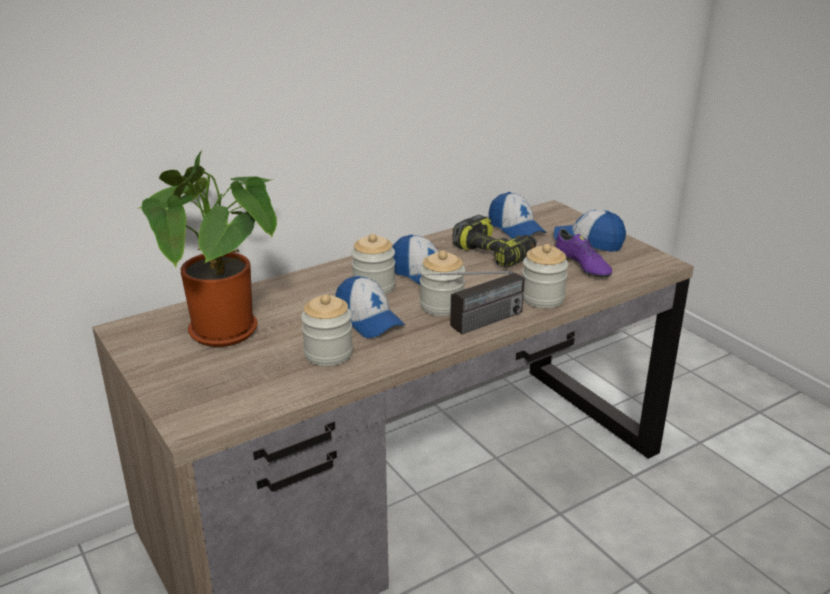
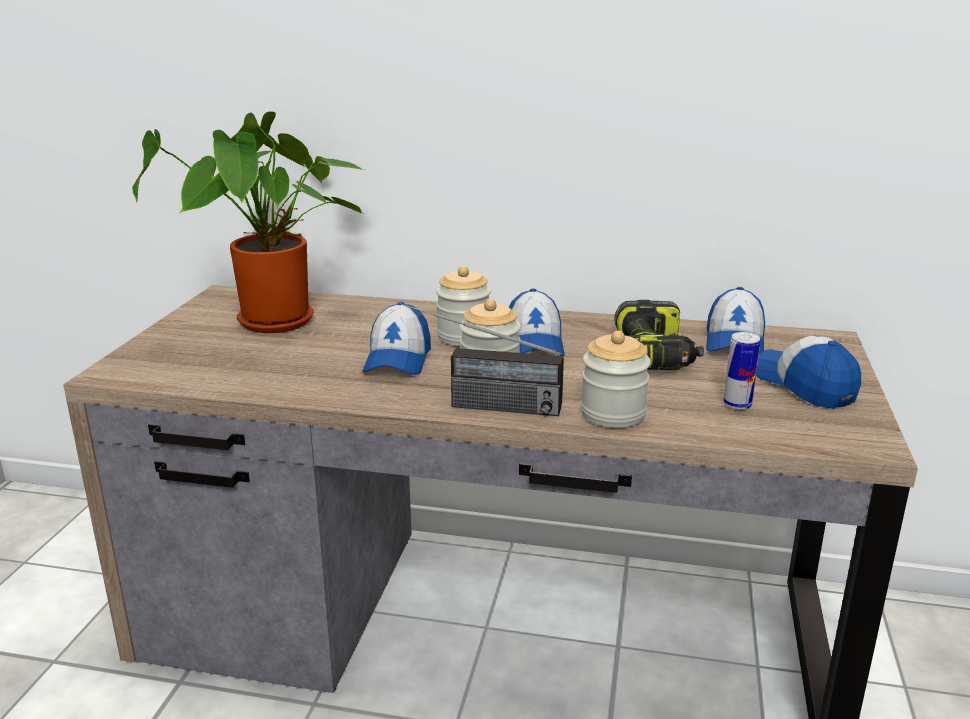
camera: 45 degrees right, 5 degrees down
(328, 353) = (308, 369): jar -> none
(582, 266) = (737, 405): purple shoe -> can

